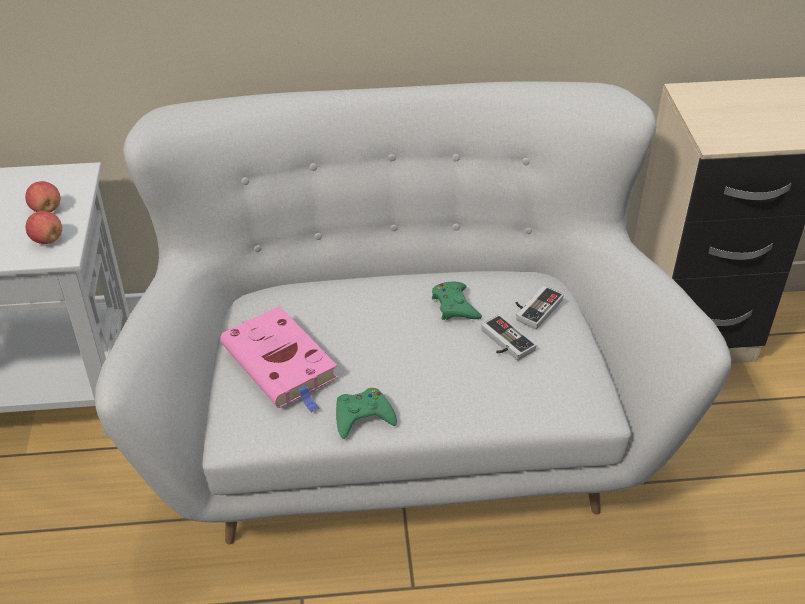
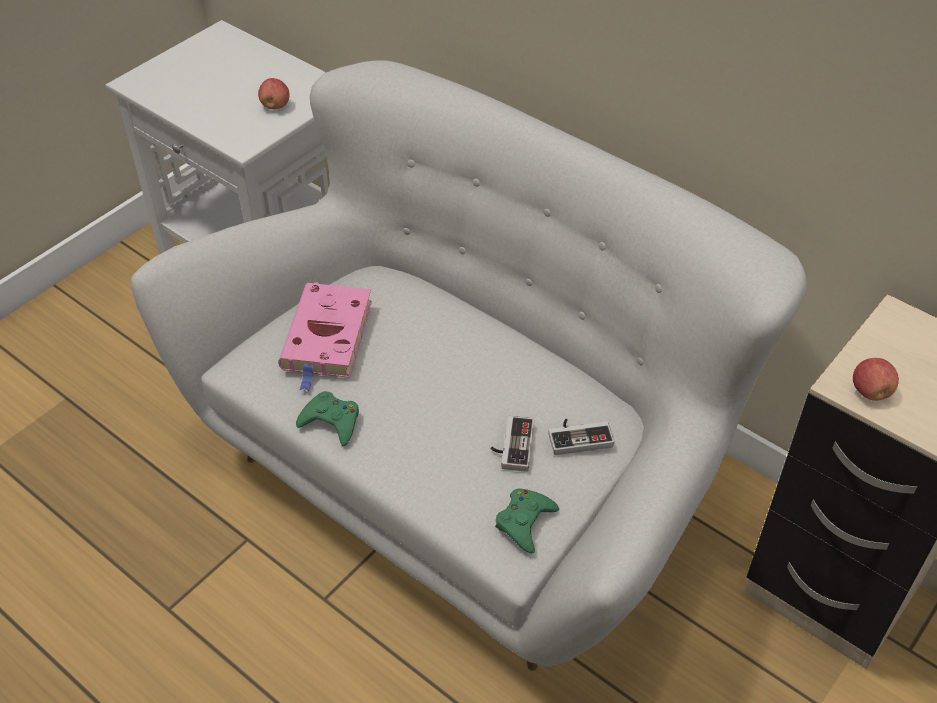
camera: 45 degrees right, 5 degrees up
(47, 240) = (247, 130): apple -> apple (870, 391)
(455, 306) = (515, 386): green game controller -> green game controller (525, 522)

